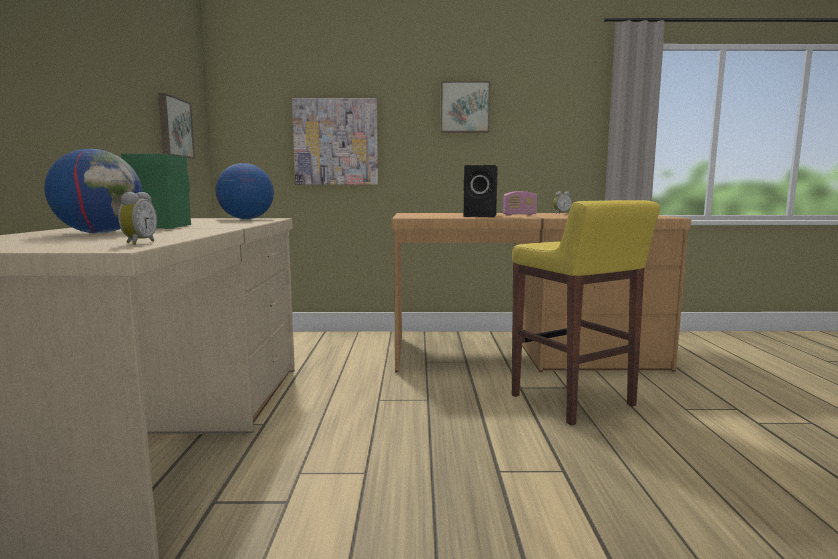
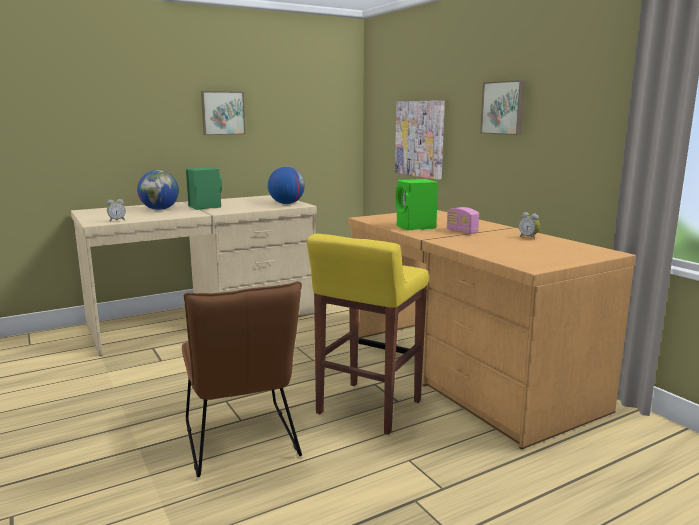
camera: 60 degrees right, 5 degrees up
(174, 127) = (307, 132): picture -> picture (222, 113)
(481, 216) = (416, 227): black speaker -> green speaker
(629, 481) = (242, 443): none -> brown chair

